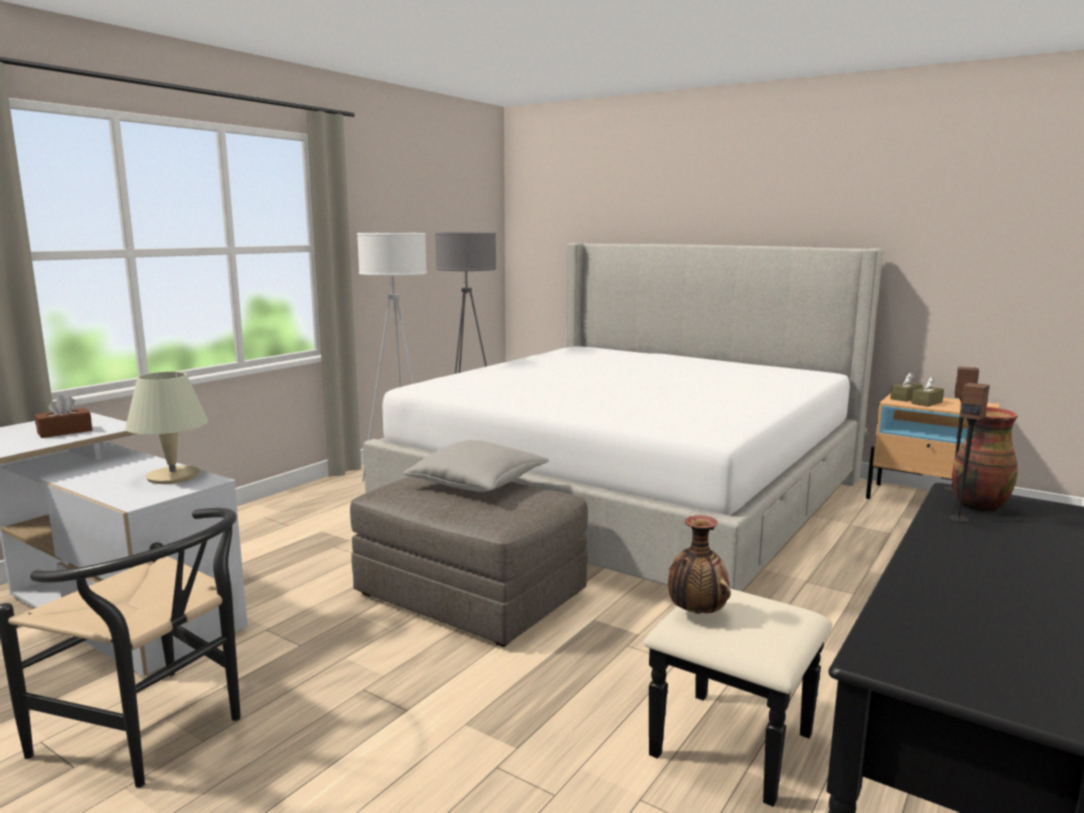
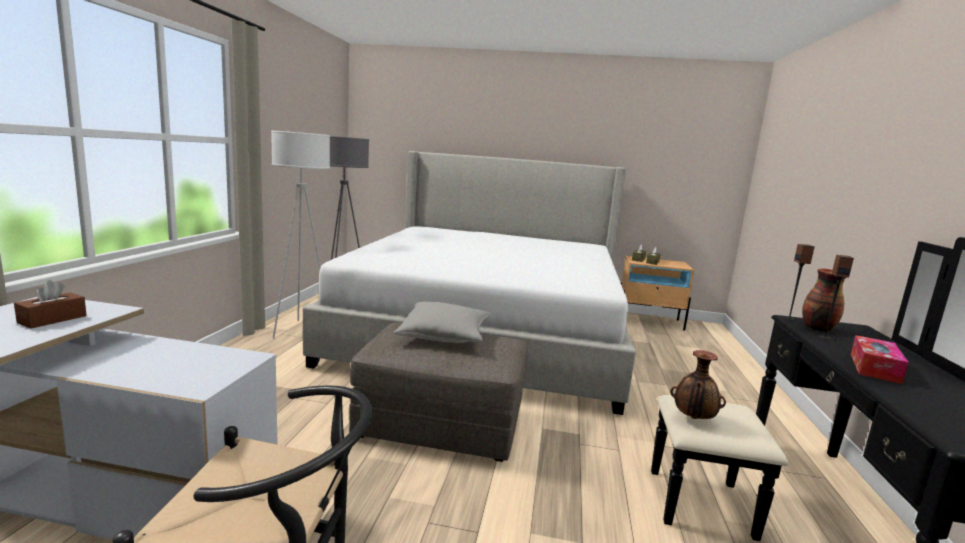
camera: 25 degrees left, 0 degrees up
(174, 476) = (207, 356): beige table lamp -> none
(956, 564) = (874, 368): none -> tissue box

